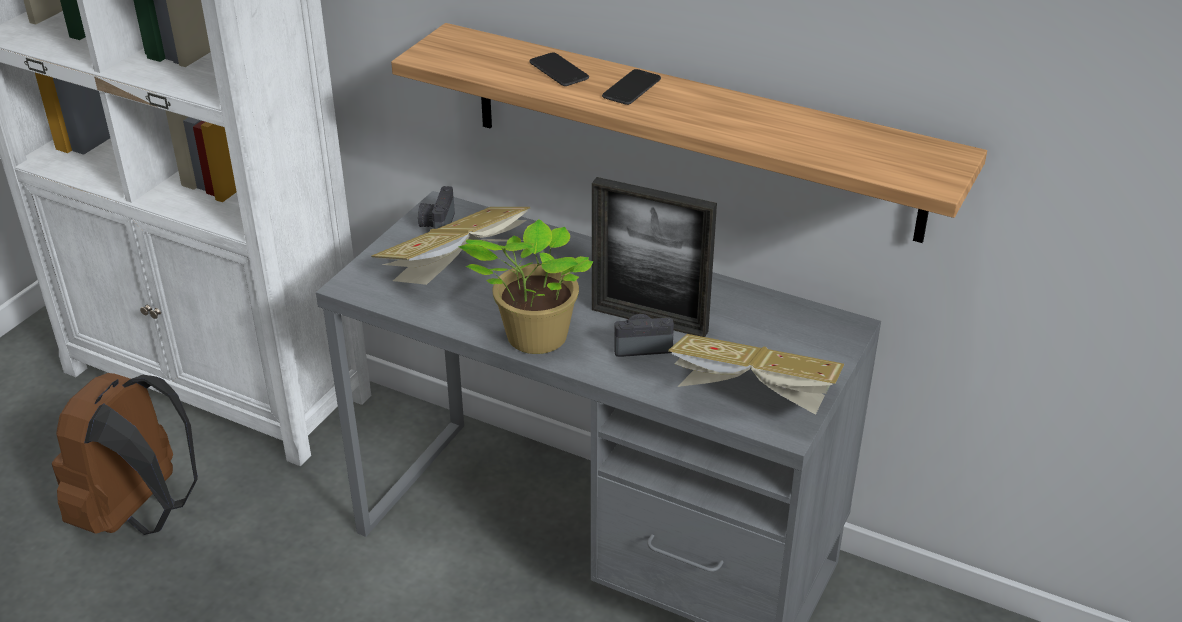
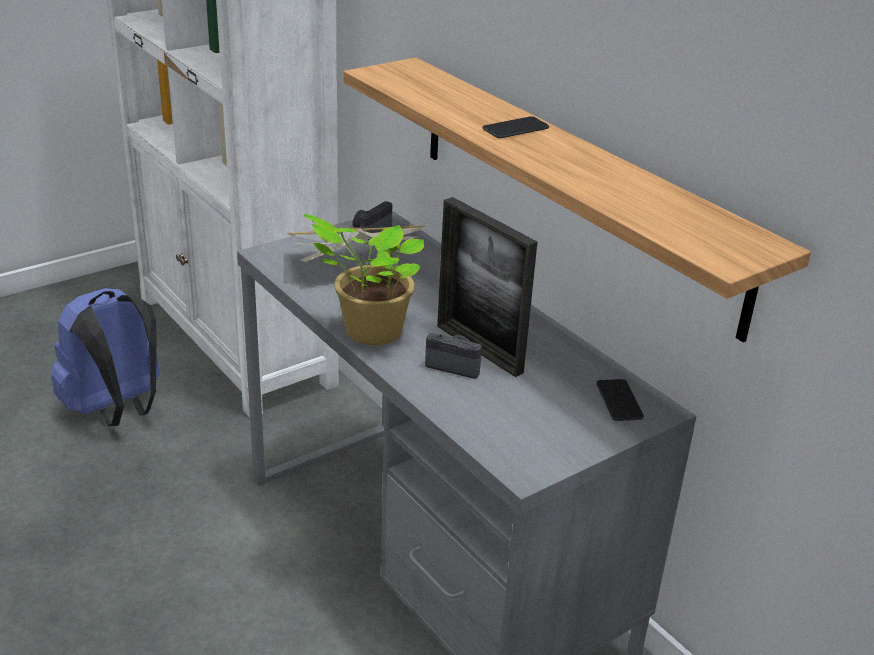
camera: 25 degrees right, 5 degrees down
(140, 513) = (117, 410): brown backpack -> blue backpack
(559, 71) = (468, 104): phone -> phone (619, 401)
(752, 399) = (514, 438): book -> none

